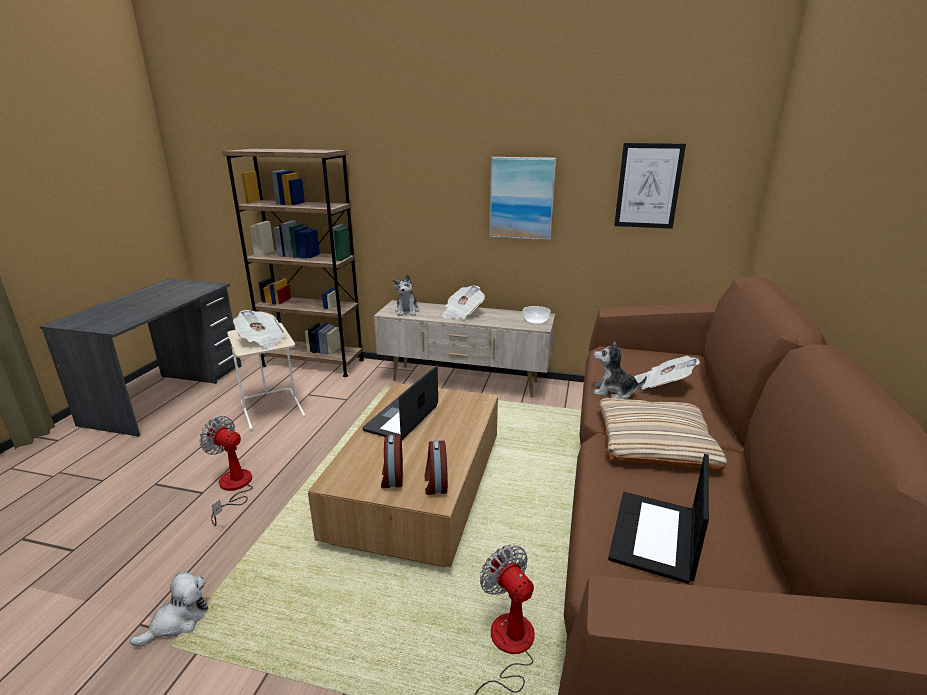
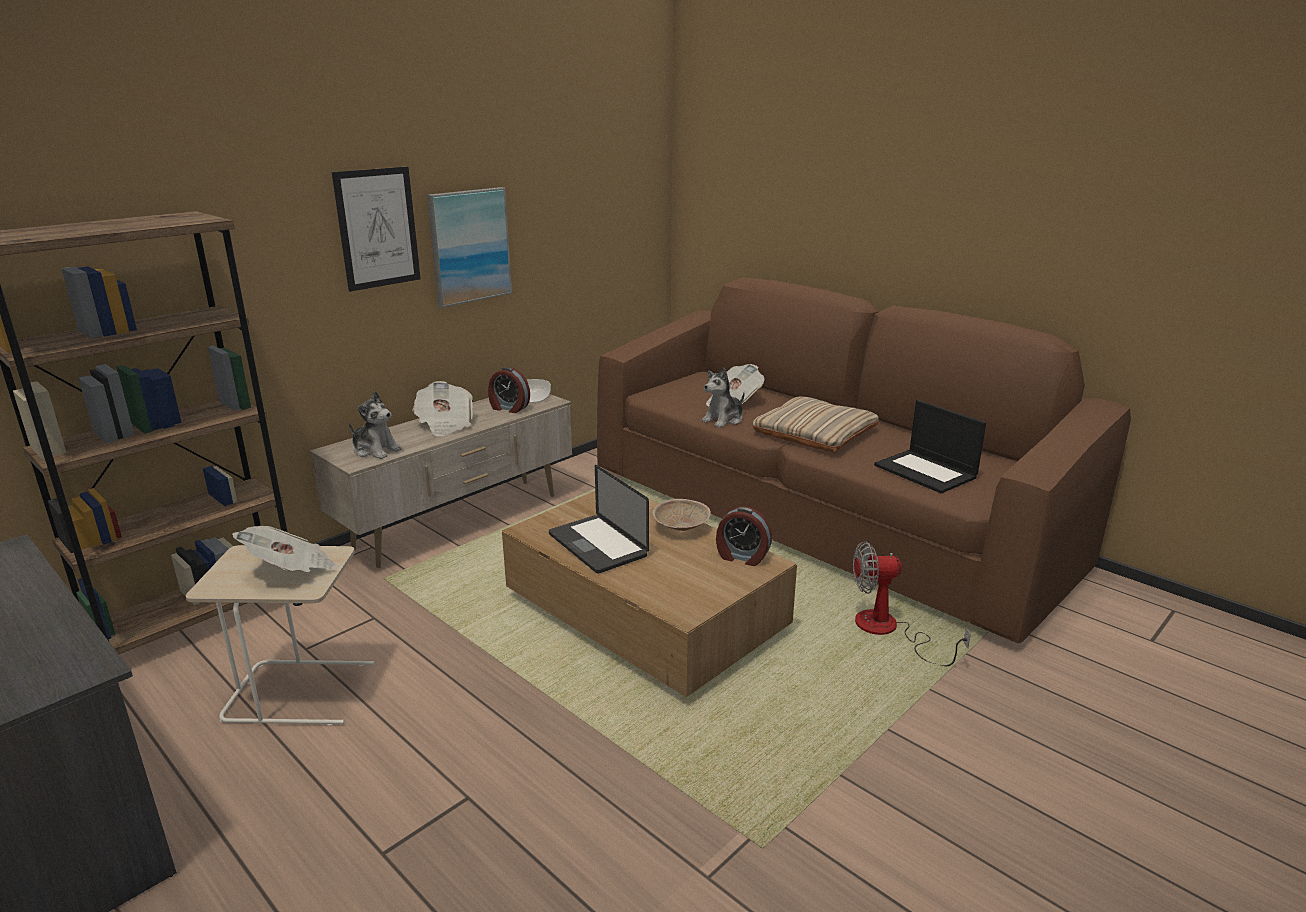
camera: 60 degrees left, 0 degrees up
(178, 621) = (726, 839): plush toy -> none
(233, 488) = (490, 763): fan -> none
(392, 477) = (710, 577): alarm clock -> alarm clock (509, 408)
(457, 442) = (681, 528): none -> beige bowl
(648, 186) = (589, 208): picture -> picture (377, 228)

